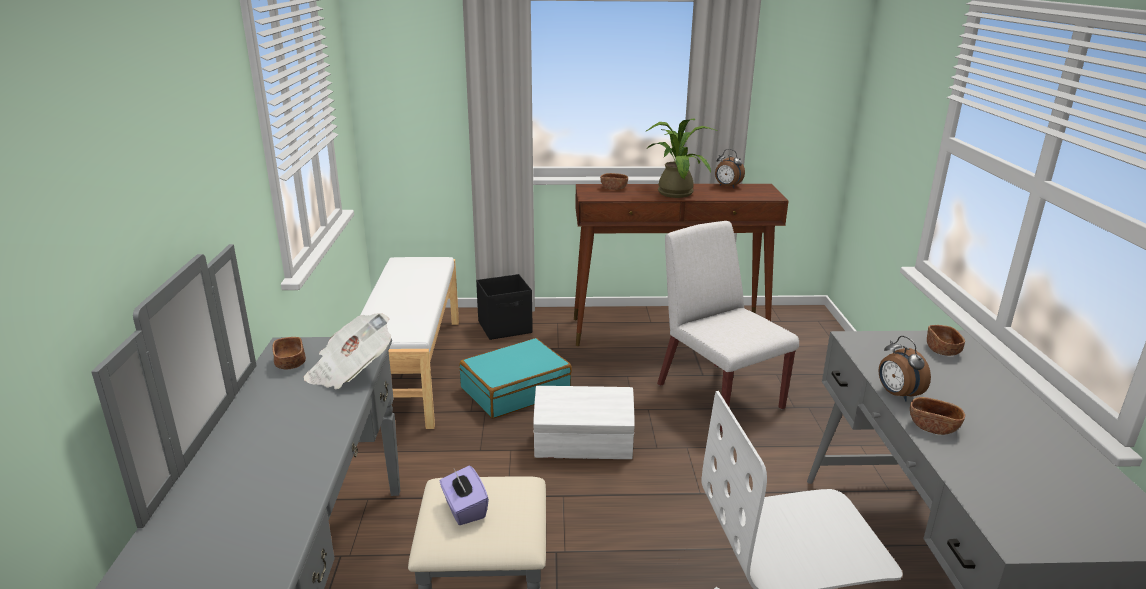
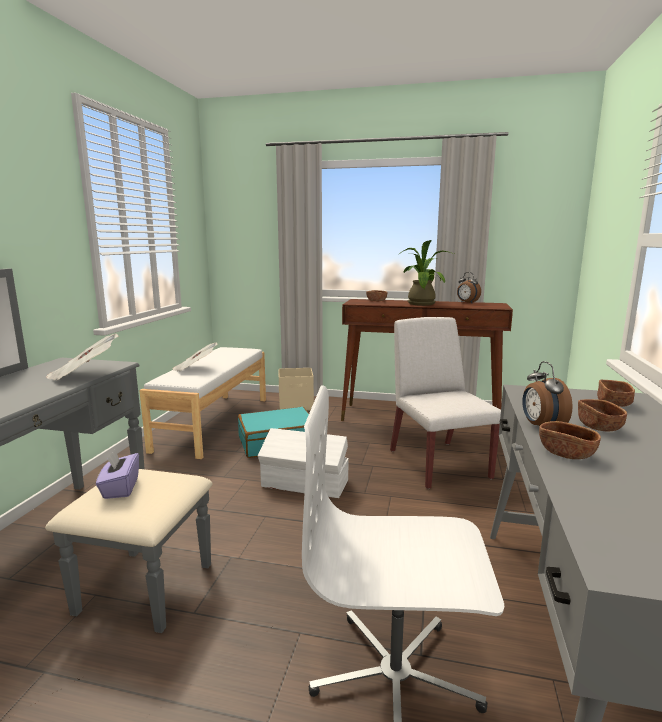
camera: 15 degrees right, 10 degrees down
(290, 363) = (51, 368): brown bowl -> brown bowl (599, 426)
(394, 307) = (195, 369): none -> newspaper
(506, 327) = (296, 405): black storage box -> beige storage box

